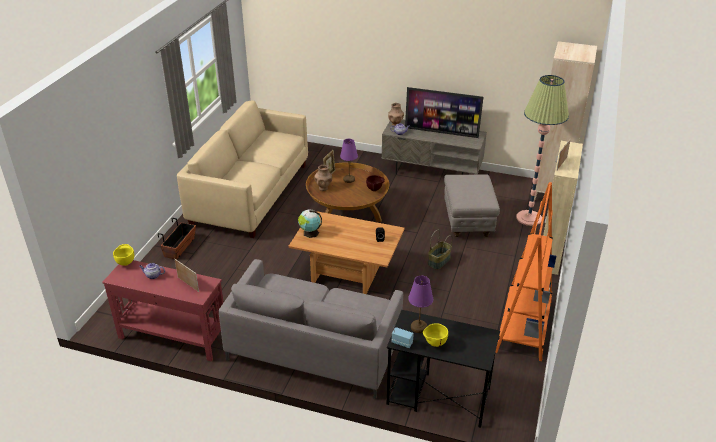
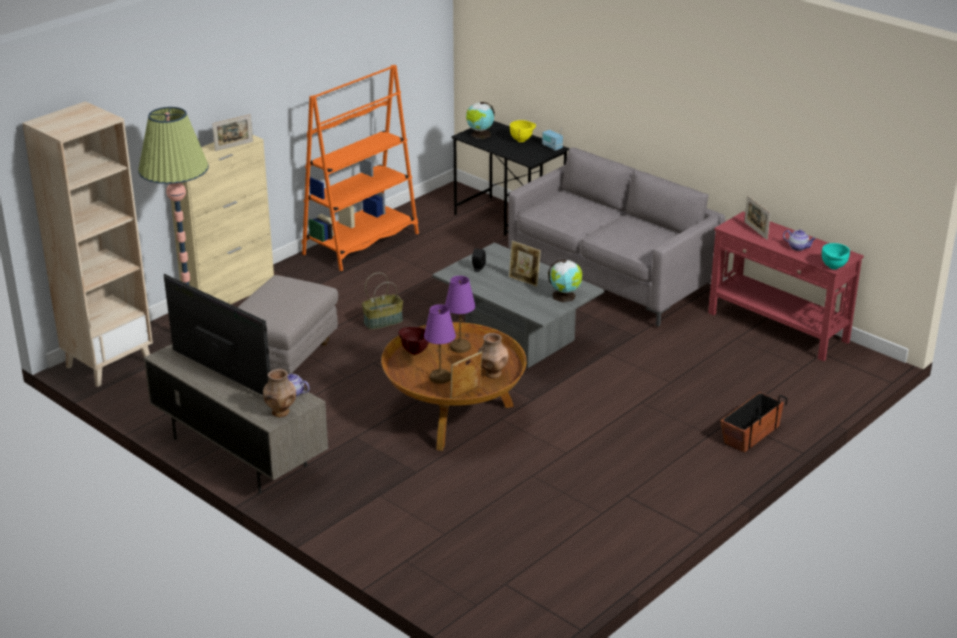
camera: 155 degrees left, 5 degrees down
(126, 262) = (833, 268): yellow bowl -> turquoise bowl
(250, 194) = (597, 499): beige sofa -> none
(343, 237) = (524, 281): none -> picture frame
(347, 272) = (516, 339): brown coffee table -> grey coffee table
(418, 327) = (526, 152): purple table lamp -> purple table lamp (460, 347)
(477, 340) = (480, 135): none -> globe

